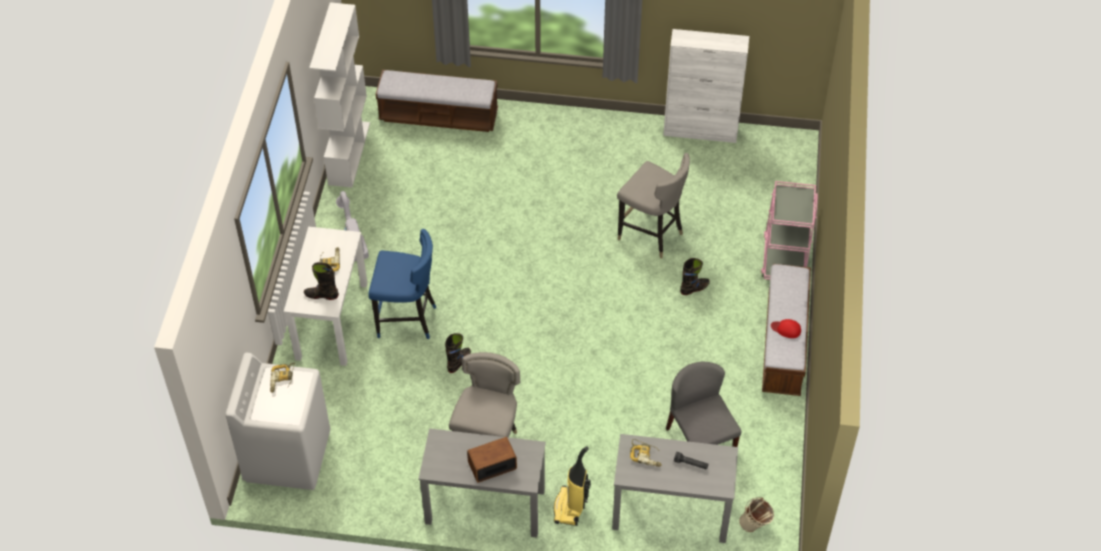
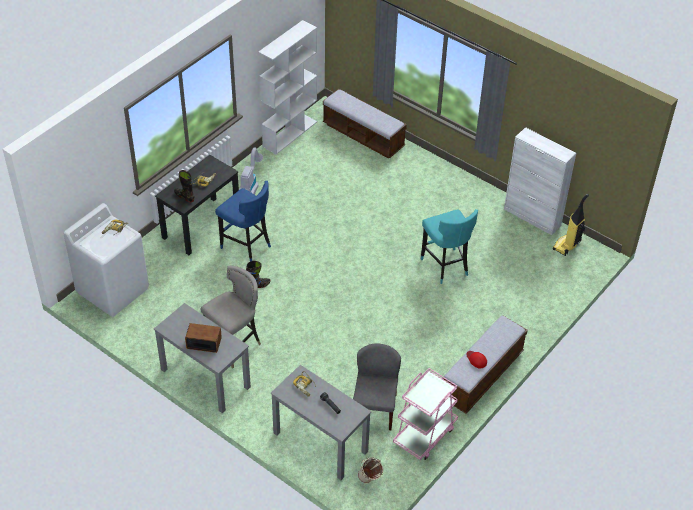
camera: 30 degrees right, 5 degrees down
(331, 320) = (201, 225): white desk -> black desk
(570, 507) = (257, 406): vacuum cleaner -> vacuum cleaner (567, 246)
(651, 235) = (445, 267): grey stool -> turquoise stool
(694, 288) = (448, 313): black boot -> none
(784, 257) = (527, 322): pink cart -> pink cart (424, 434)

